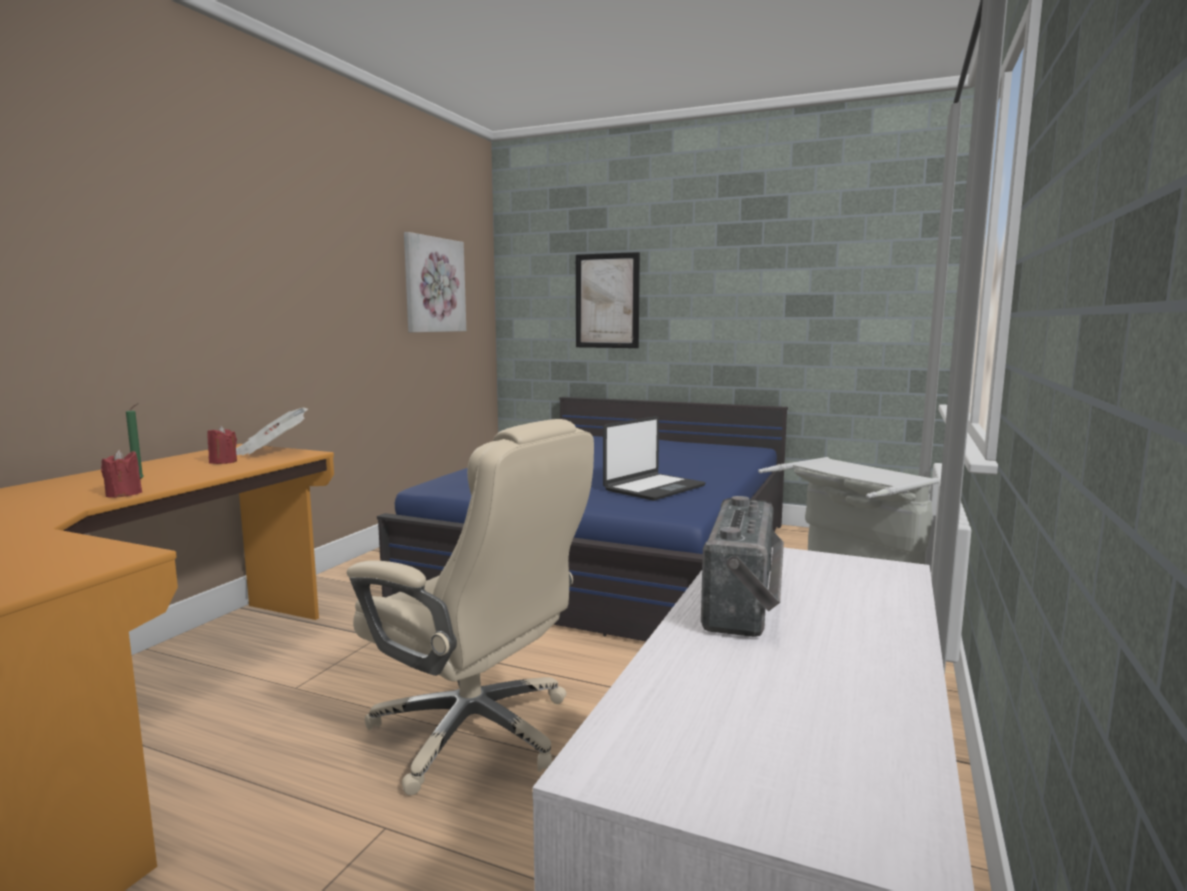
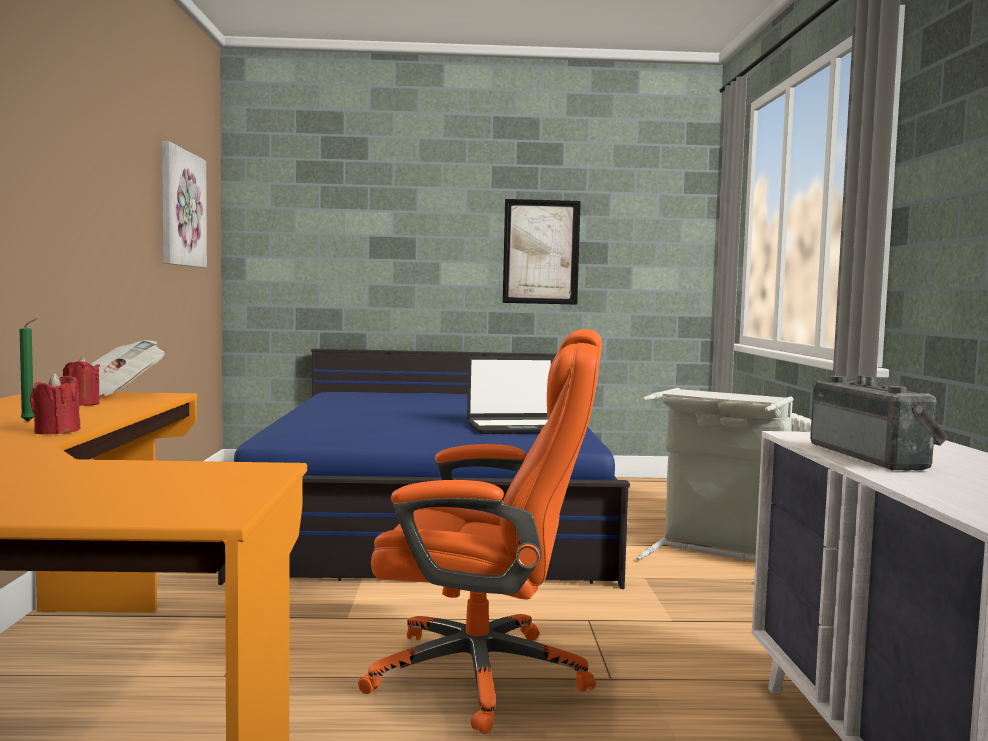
camera: 25 degrees left, 5 degrees down
(476, 732) = (484, 675): beige office chair -> orange office chair
(607, 301) = (368, 240): picture -> picture (541, 252)
(653, 488) = (516, 428): laptop -> laptop turned 60 degrees clockwise

